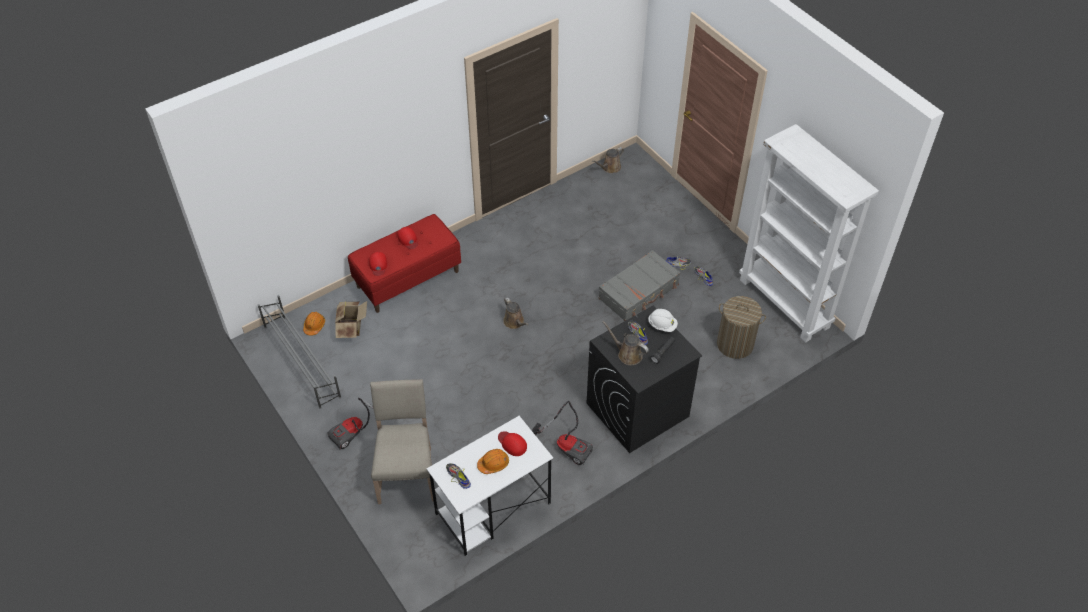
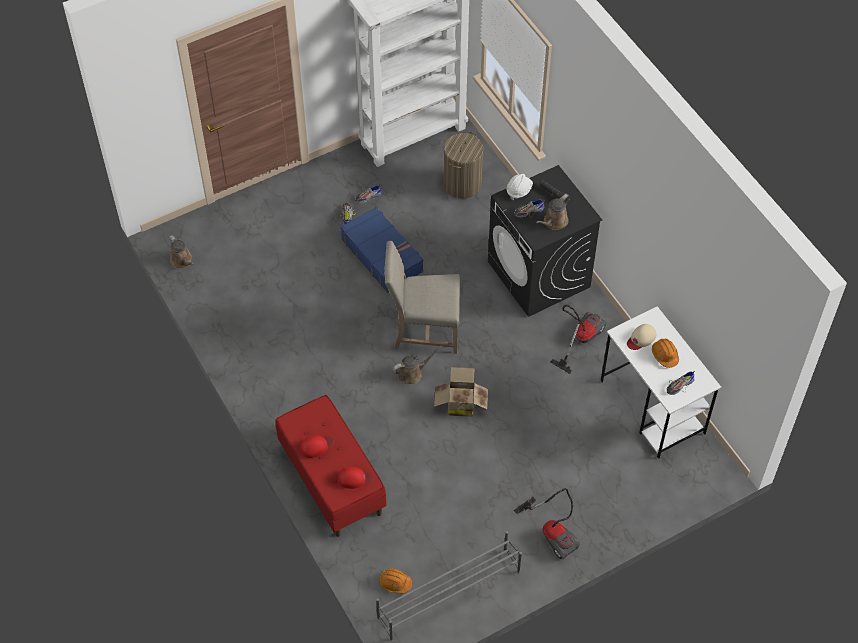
camera: 85 degrees left, 5 degrees up
(352, 327) = (402, 540): cardboard box -> cardboard box (460, 404)
(407, 473) = (608, 484): beige chair -> beige chair (423, 329)
(512, 444) = (641, 338): red cap -> beige cap
(639, 292) = (382, 255): grey suitcase -> blue suitcase

